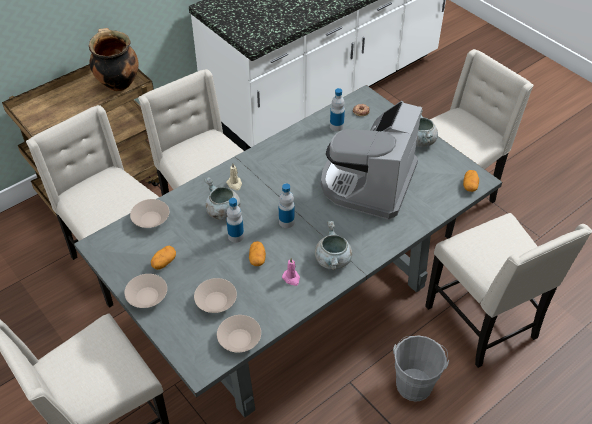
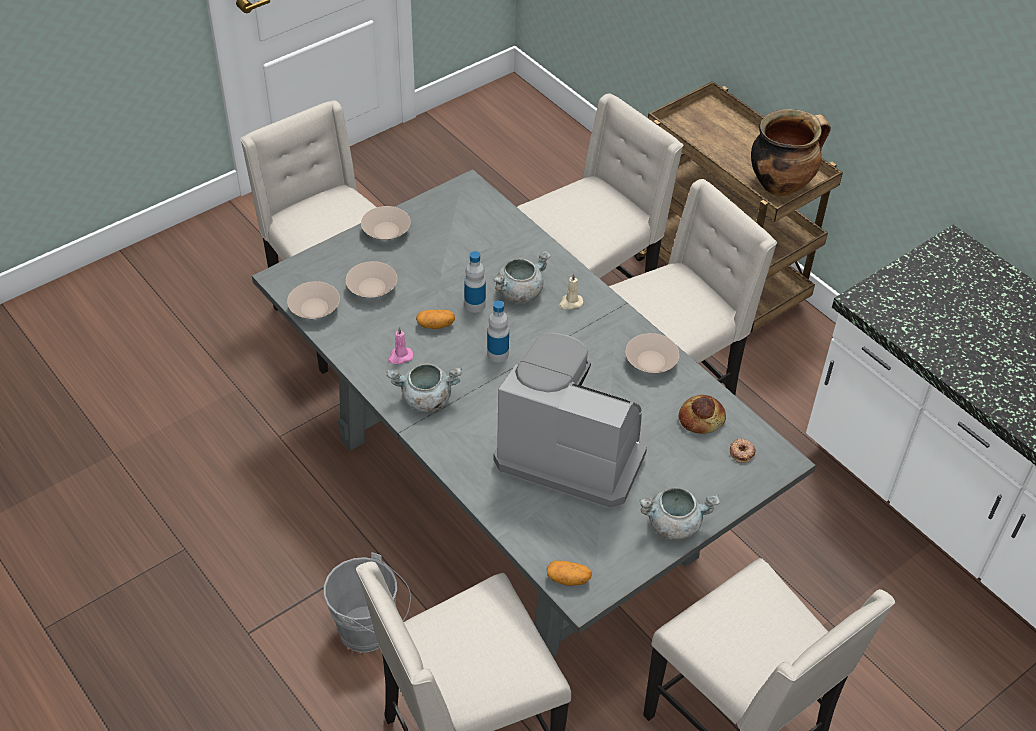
camera: 90 degrees right, 0 degrees up
(151, 219) = (507, 228): beige bowl -> beige bowl (651, 362)
(164, 262) = (437, 242): potato -> none
(336, 126) = (701, 418): bottle -> bread

